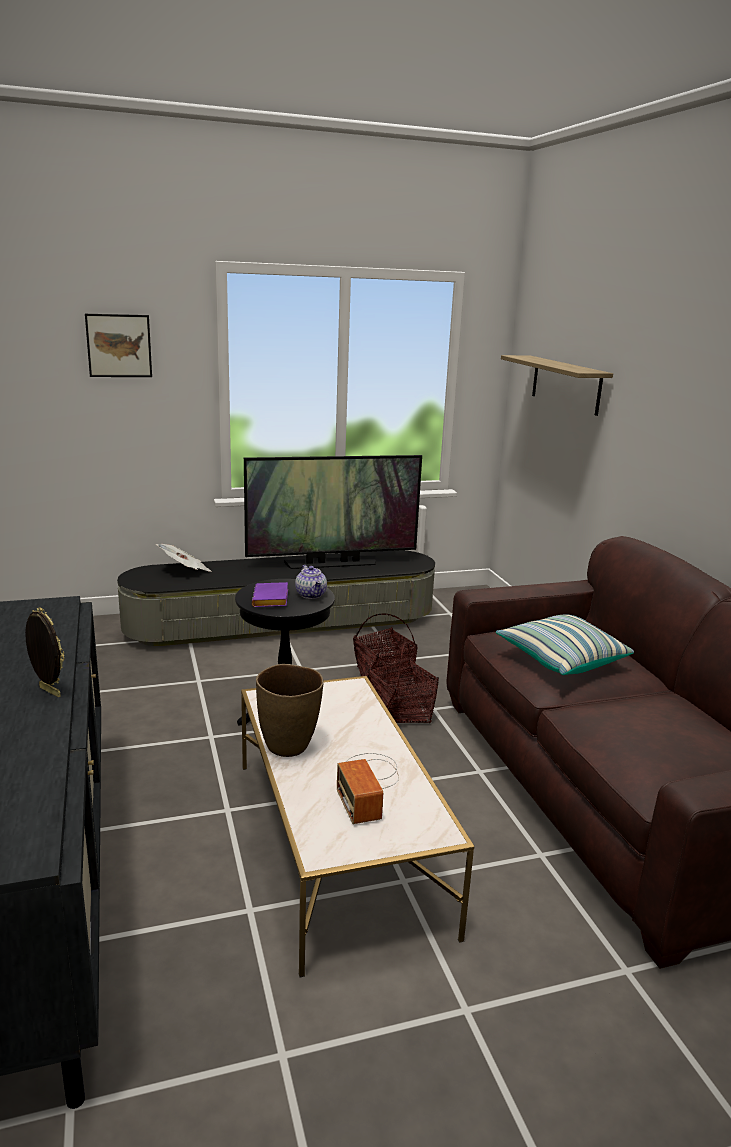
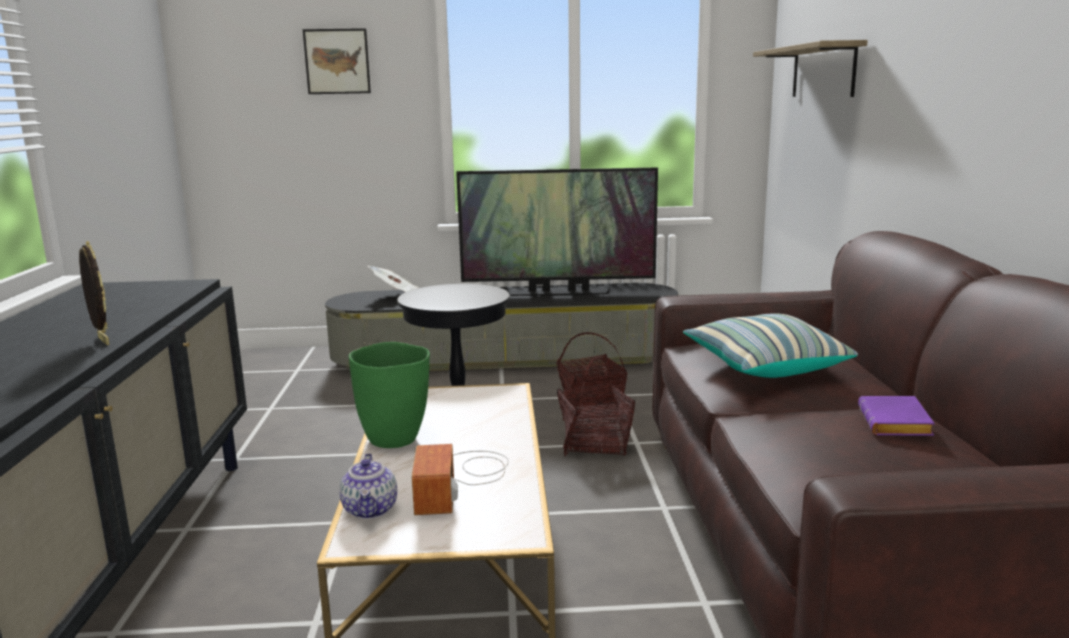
camera: 15 degrees right, 5 degrees down
(272, 600) = (436, 298): purple book -> purple book (897, 424)
(289, 746) = (395, 439): brown vase -> green vase
(311, 595) = (483, 295): teapot -> teapot (371, 510)

